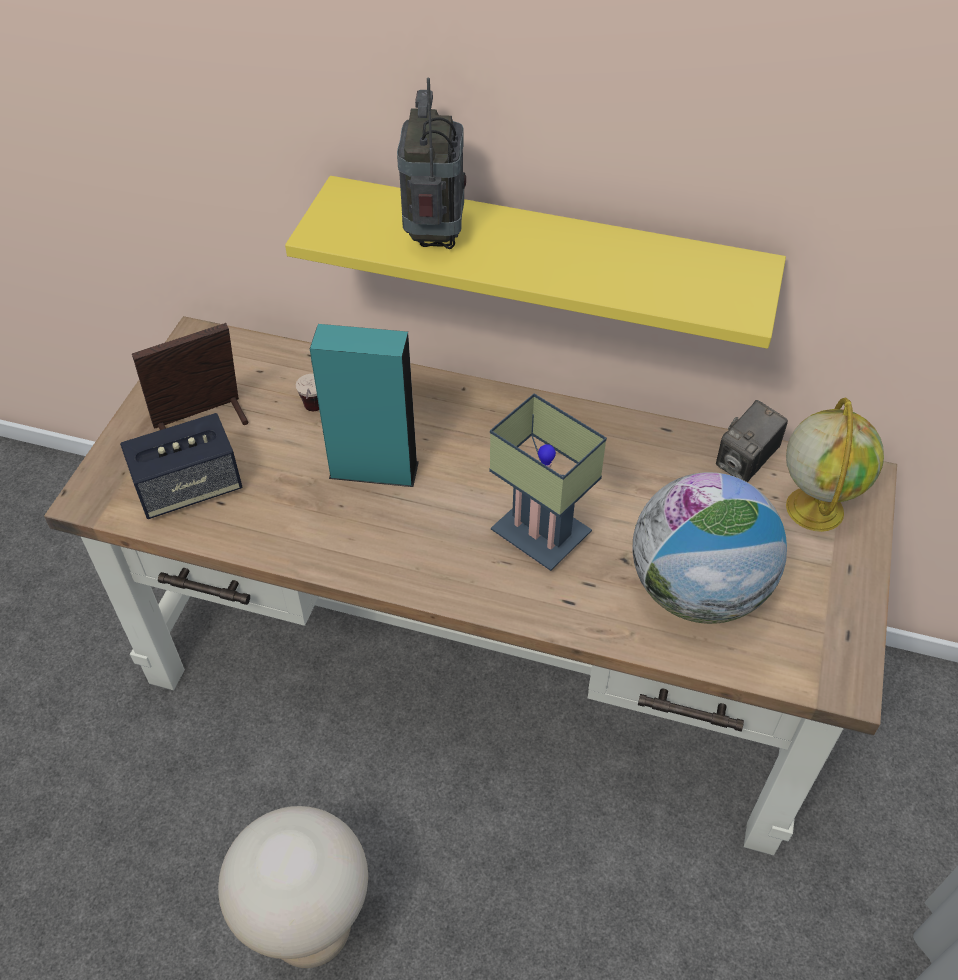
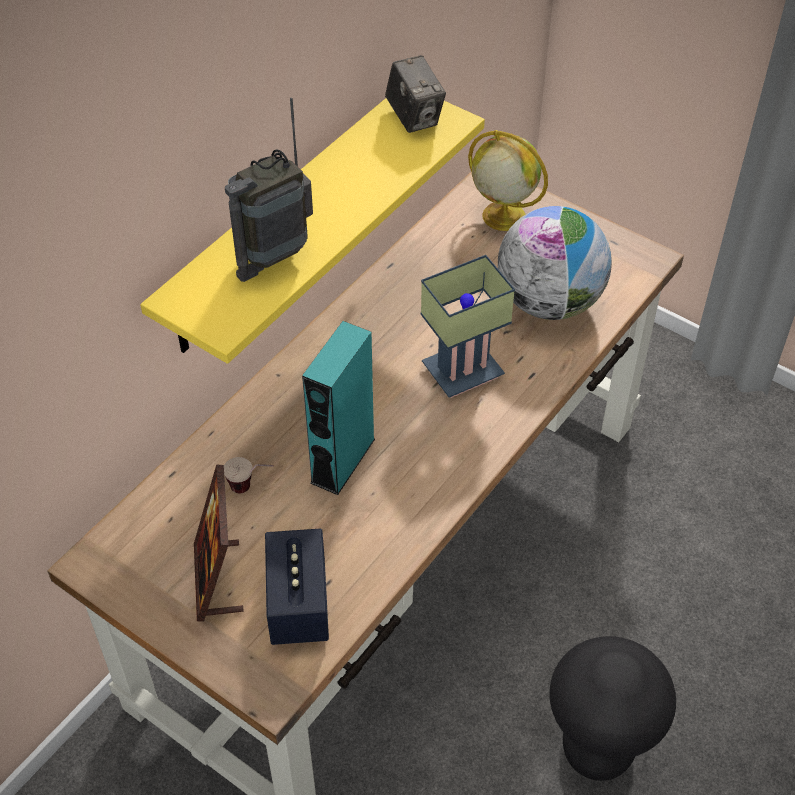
camera: 70 degrees left, 0 degrees up
(311, 929) = (597, 750): beige stool -> black stool
(435, 236) = (273, 256): radio -> radio turned 60 degrees counterclockwise
(745, 463) = (445, 235): camera -> camera (414, 117)

